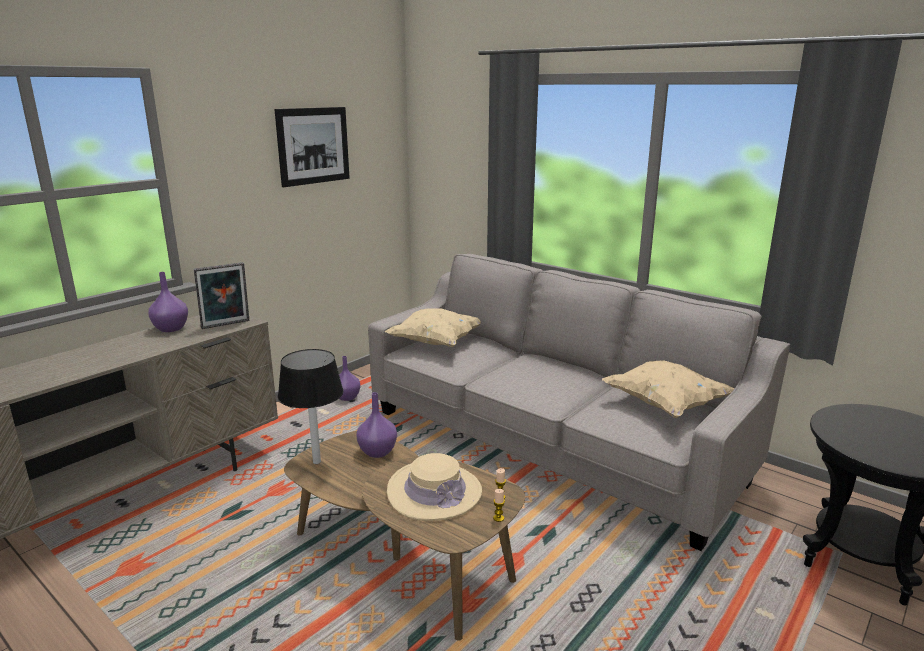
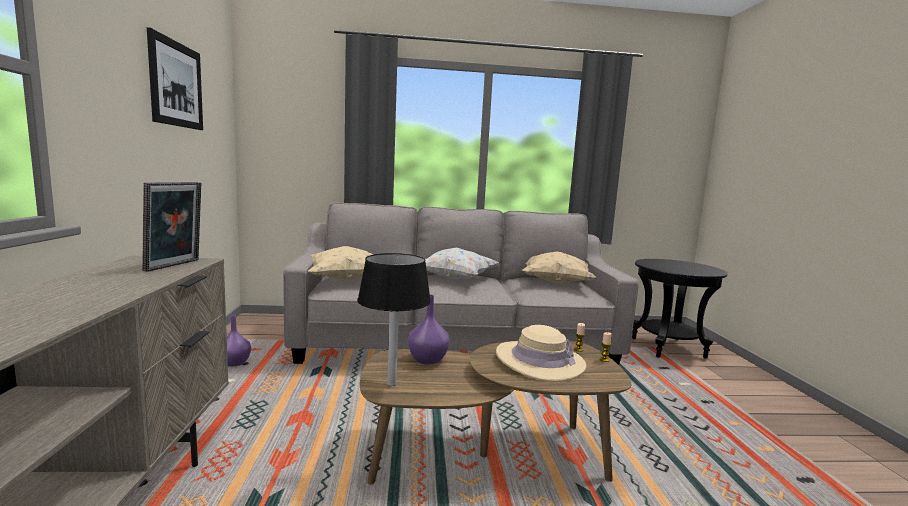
camera: 45 degrees left, 10 degrees down
(170, 329) = (90, 277): purple vase -> none
(545, 368) = (455, 279): none -> white pillow

